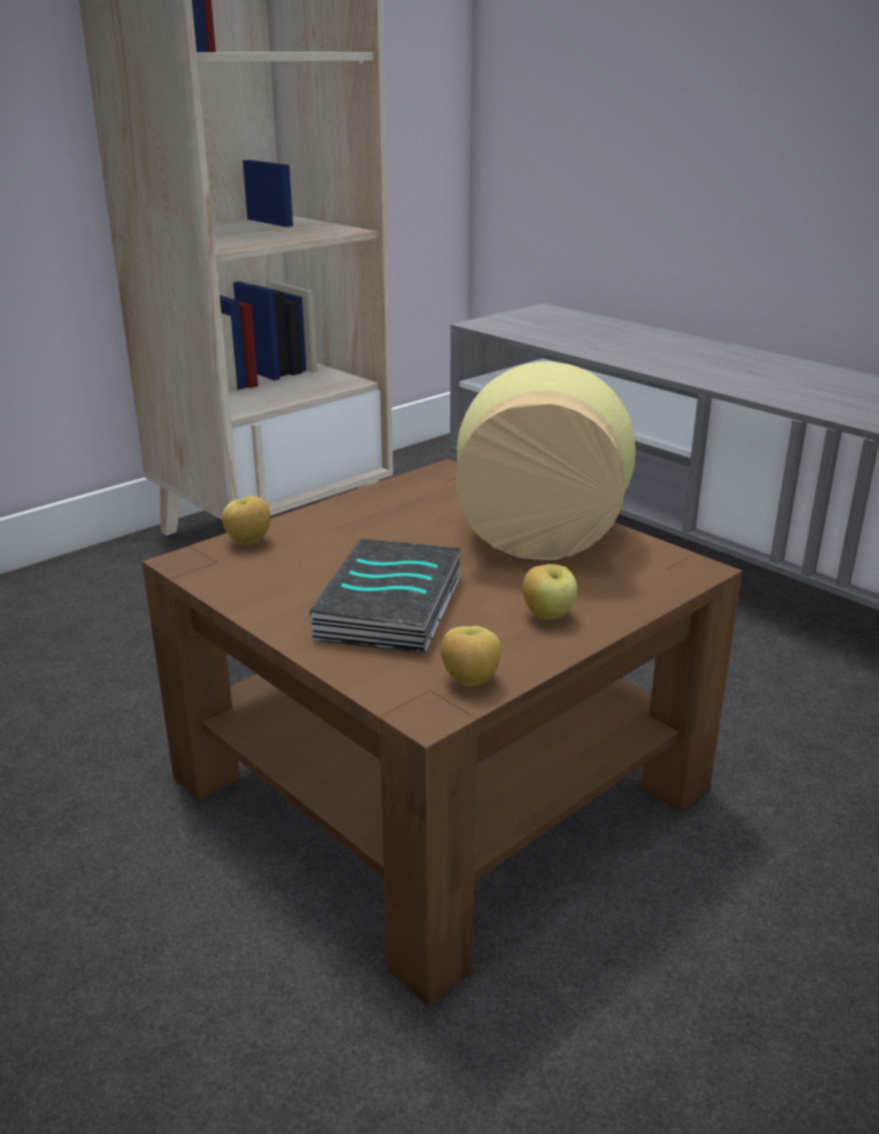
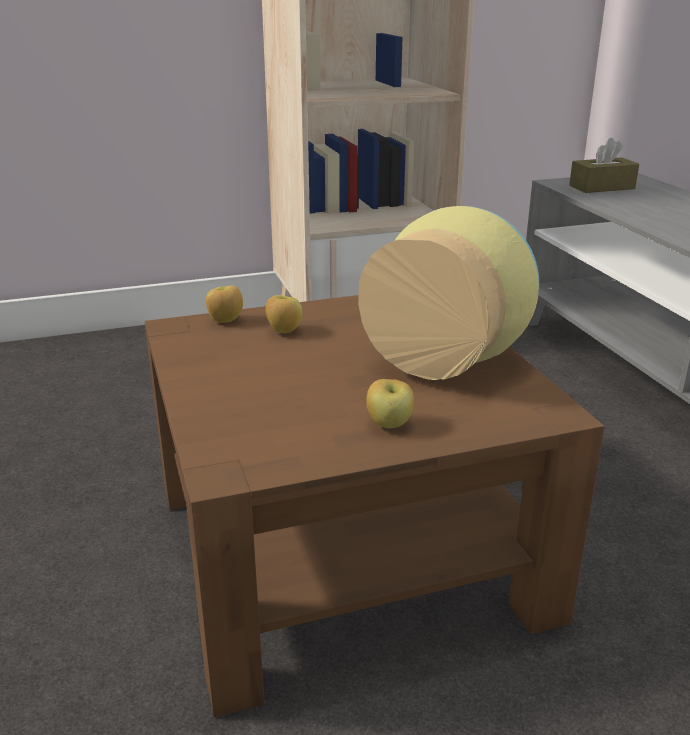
camera: 25 degrees right, 0 degrees up
(393, 608) = (276, 390): book -> none
(470, 681) = (274, 460): apple -> apple (284, 331)
(530, 324) = (602, 187): none -> brown tissue box

